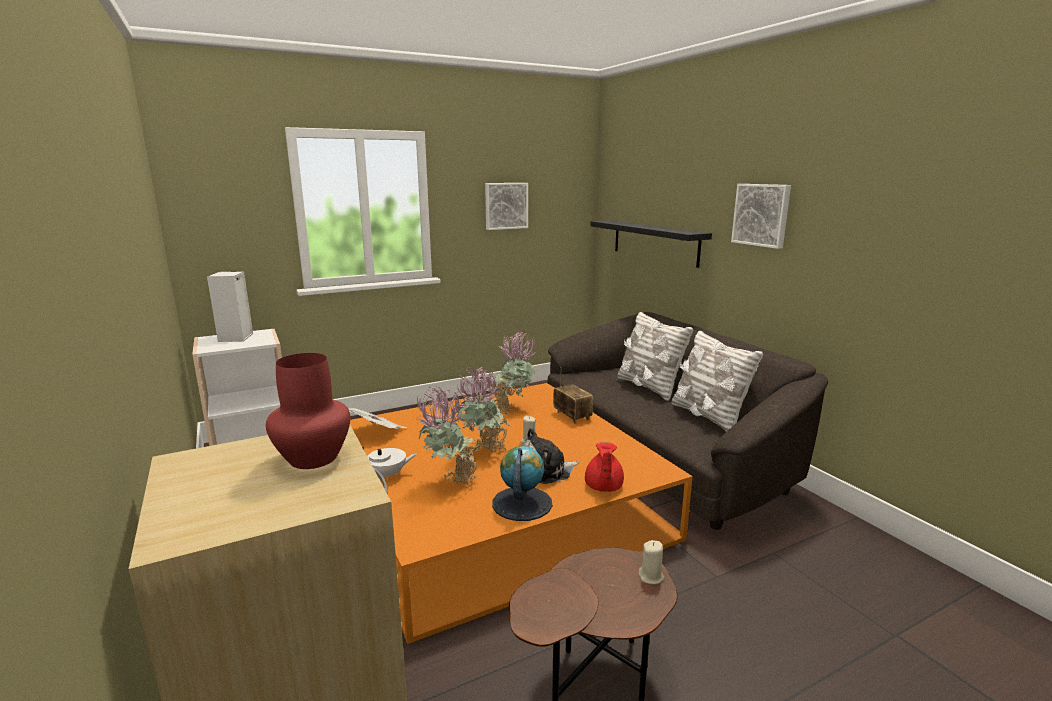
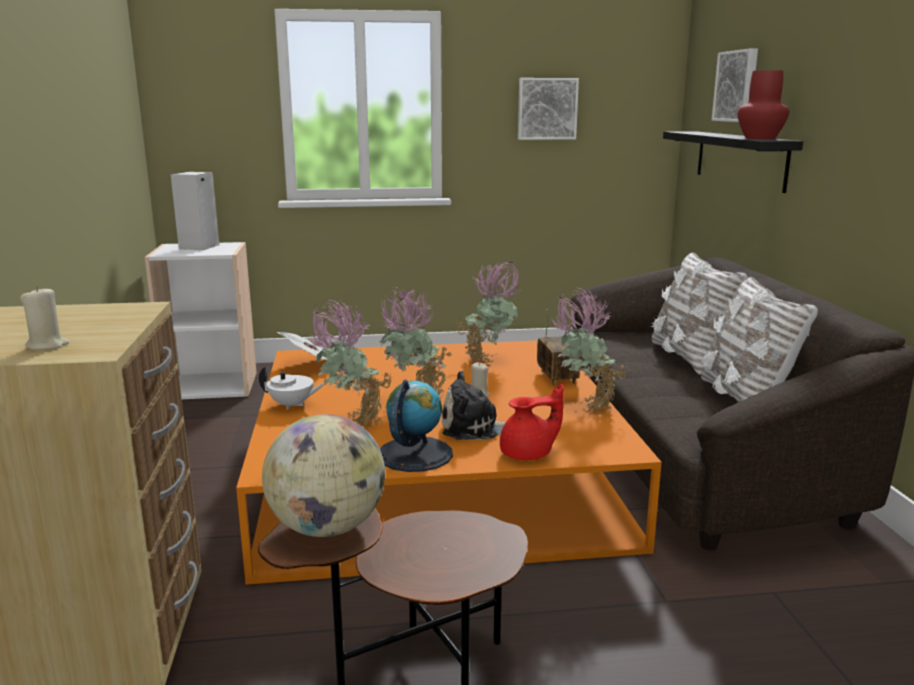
camera: 20 degrees right, 0 degrees up
(314, 457) = (98, 323): red vase -> red vase (760, 138)
(552, 597) = (328, 528): none -> globe
(603, 487) = (528, 454): red teapot -> red teapot turned 135 degrees counterclockwise
(610, 438) = (585, 407): none -> potted plant
(651, 577) = (500, 550): beige candle -> beige candle (47, 345)
(762, 215) = (862, 109): picture -> picture (737, 86)

